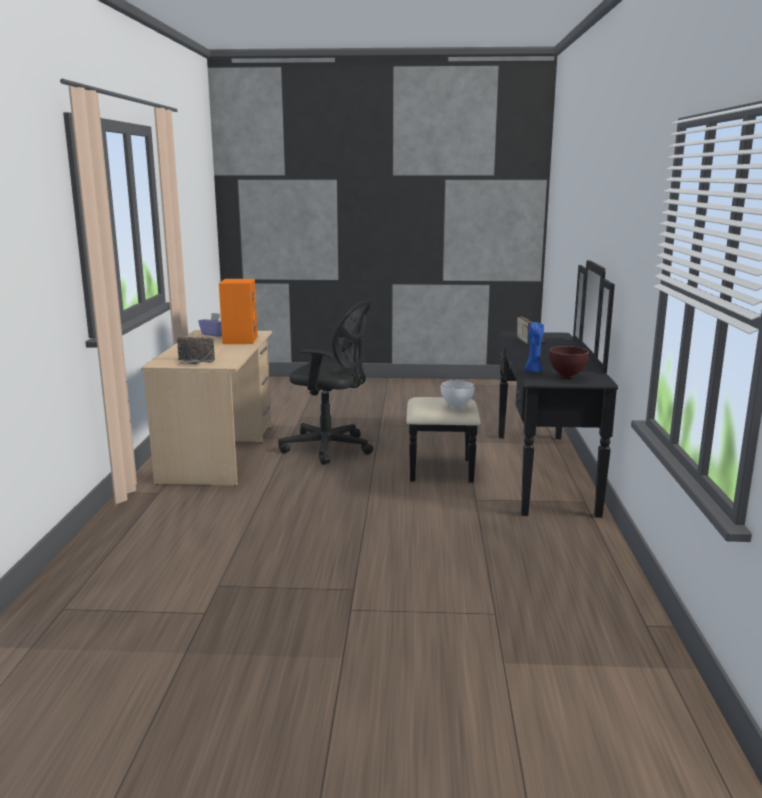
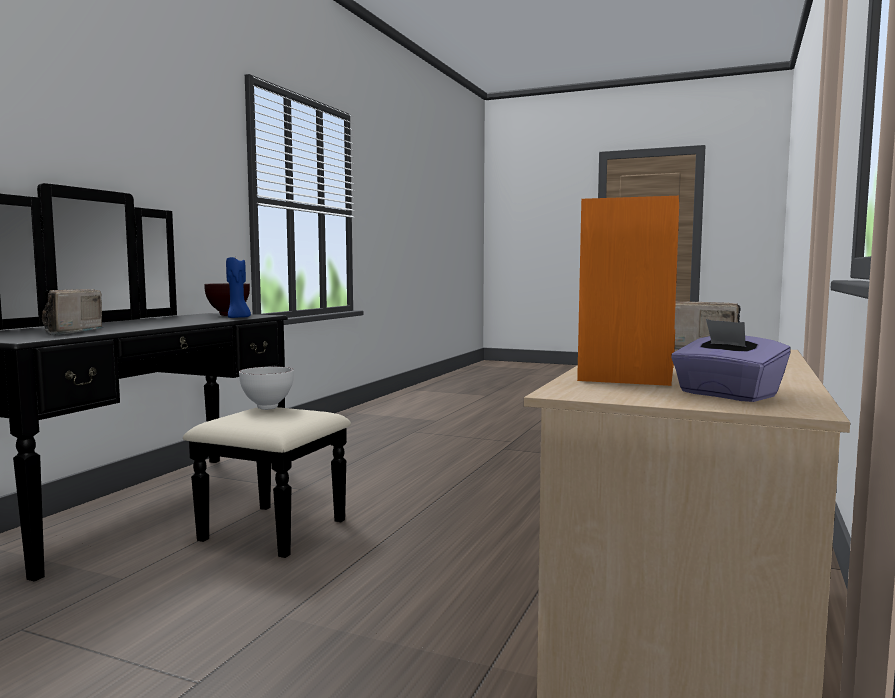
camera: 160 degrees left, 10 degrees down
(330, 448) = (410, 610): black office chair -> none

